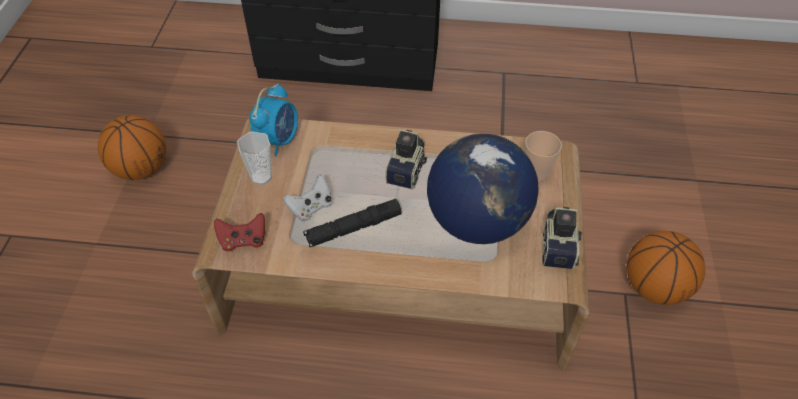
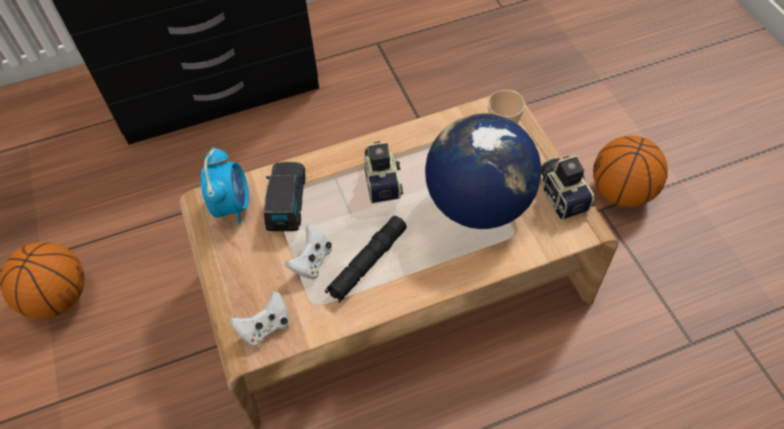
camera: 25 degrees left, 5 degrees up
(243, 241) = (265, 327): red game controller -> white game controller
(261, 177) = (240, 252): cup -> none
(320, 156) = (287, 204): none -> black toy car

